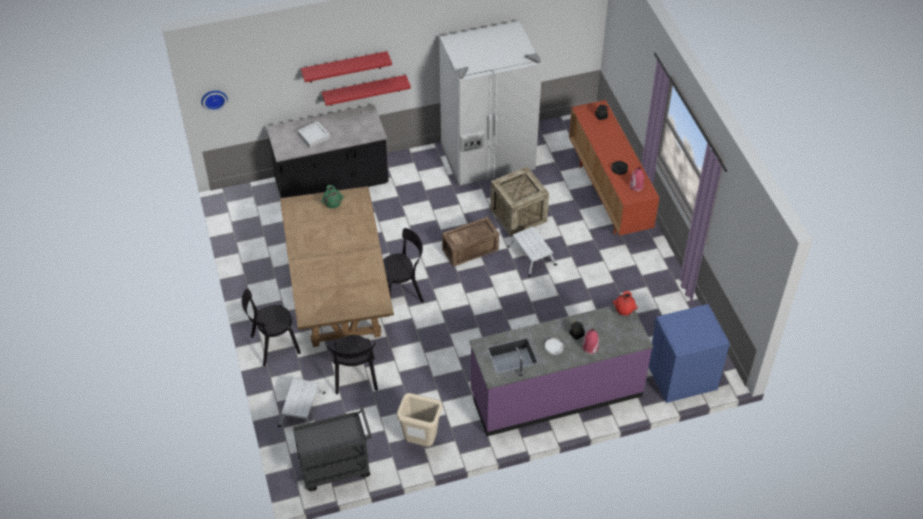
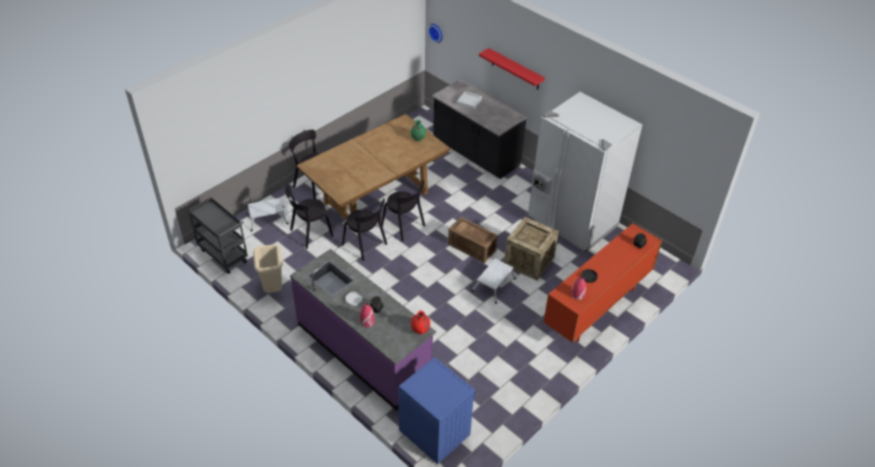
camera: 60 degrees right, 5 degrees down
(364, 90) = (524, 100): red shelf -> none
(408, 335) = (366, 245): none -> black chair

